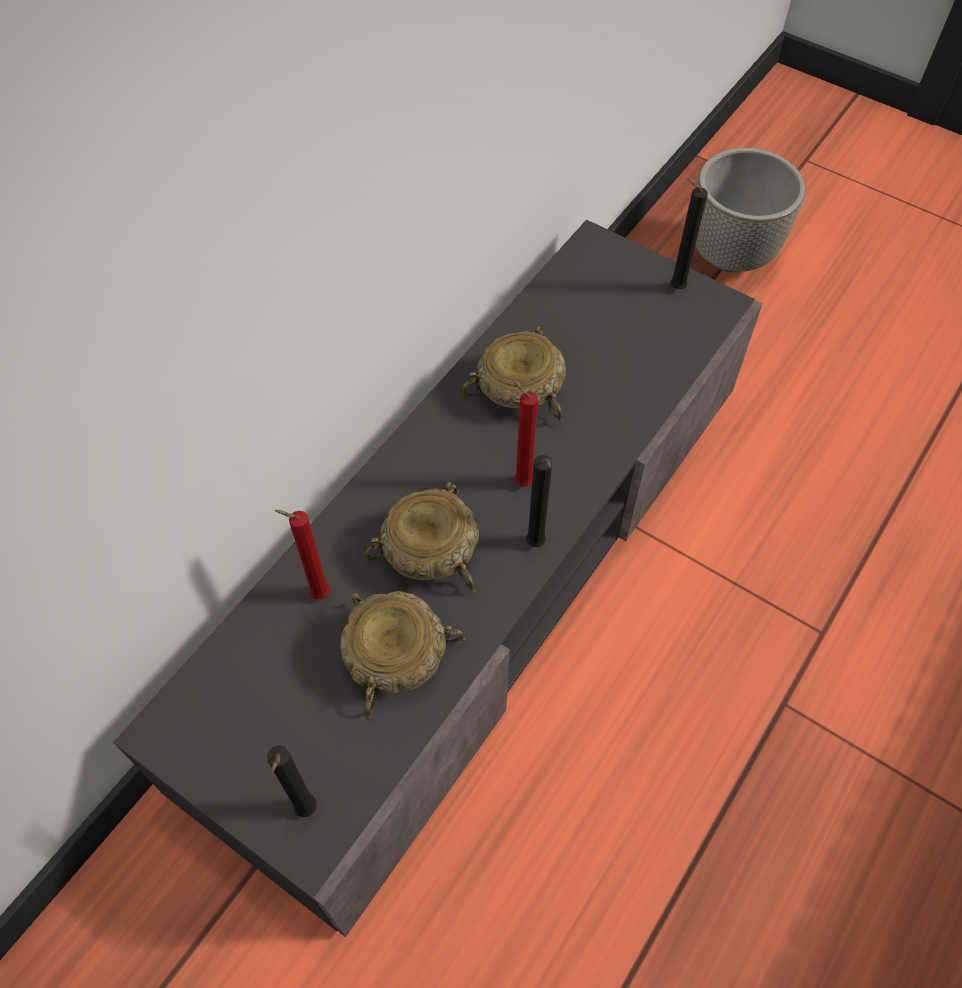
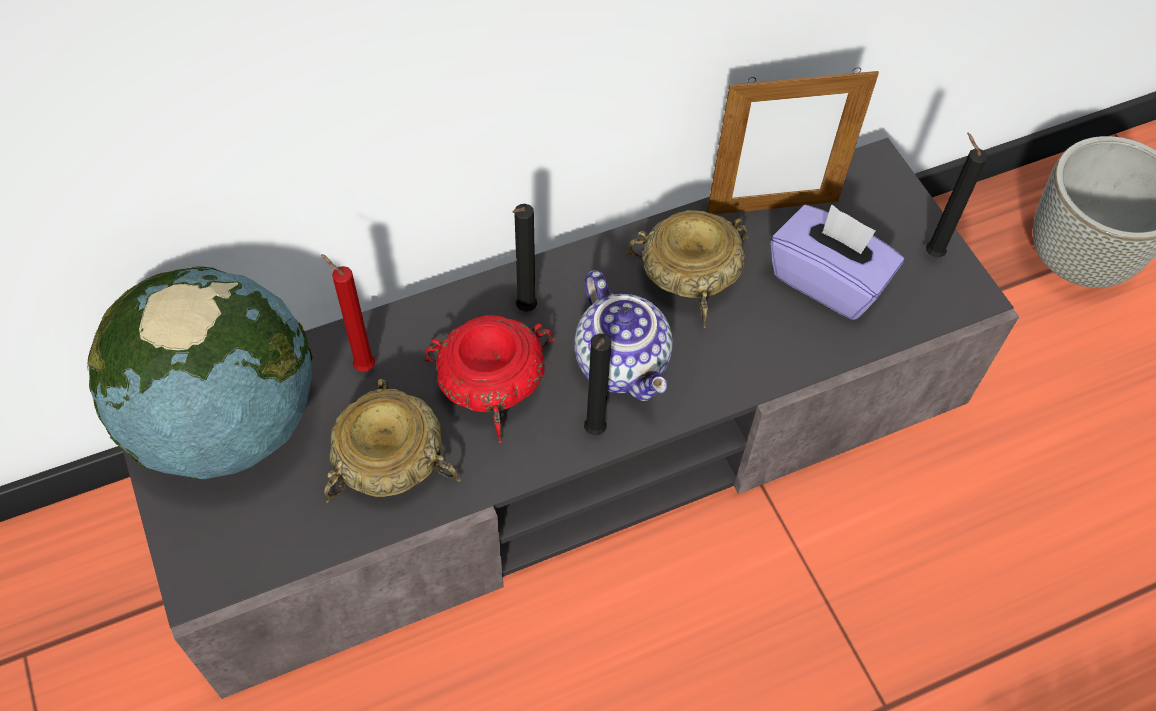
camera: 30 degrees right, 0 degrees up
(236, 705) = (225, 424): none -> globe
(305, 812) = (216, 550): black candle -> black candle (524, 310)
(433, 548) = (494, 382): beige bowl -> red bowl
(520, 481) = (624, 364): red candle -> teapot
(543, 309) = (772, 207): none -> picture frame
(620, 343) = (828, 280): none -> purple tissue box

